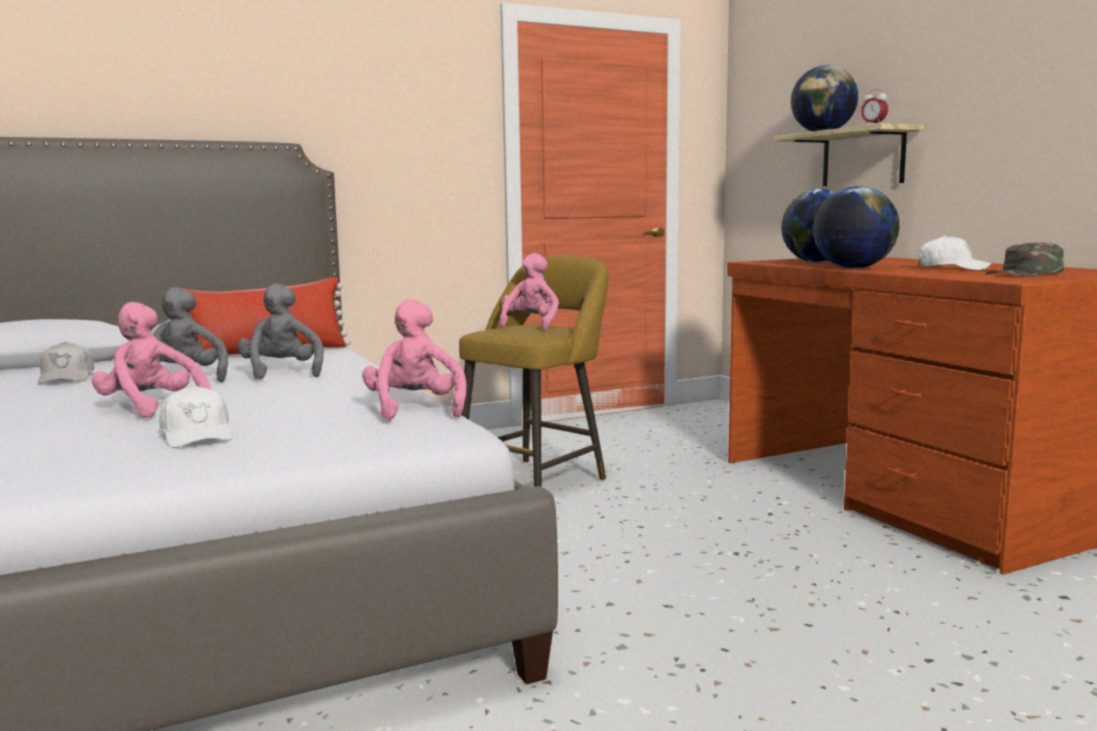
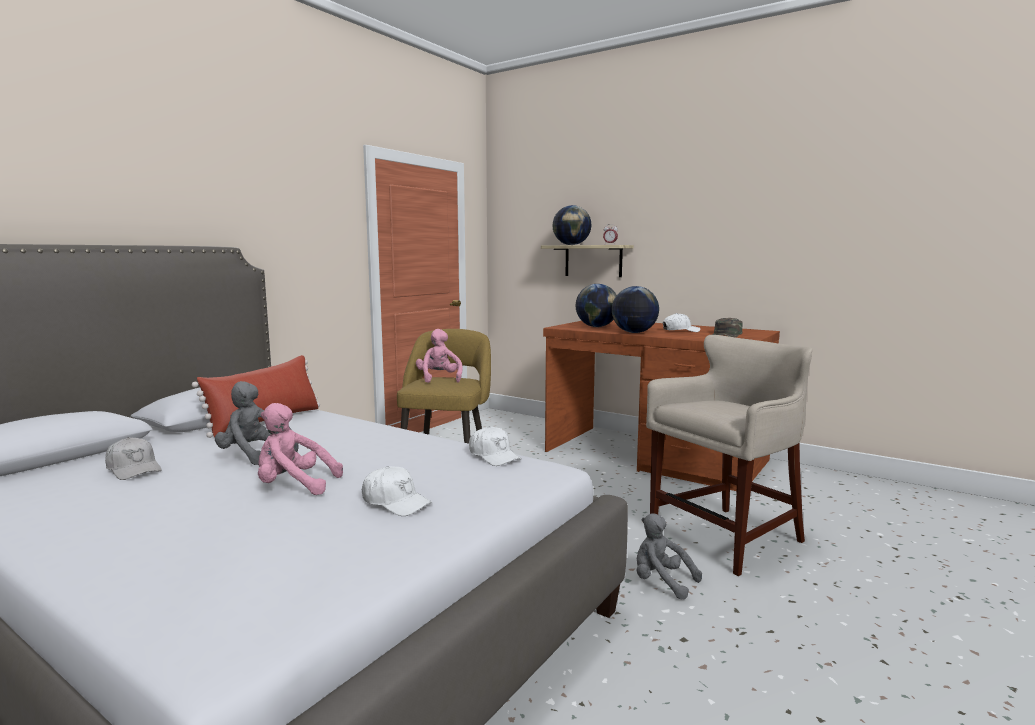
camera: 30 degrees left, 0 degrees up
(282, 373) = (326, 439): grey plush toy -> grey plush toy (661, 582)
(415, 410) = (494, 456): pink plush toy -> white cap
(873, 631) = (726, 538): none -> beige stool

